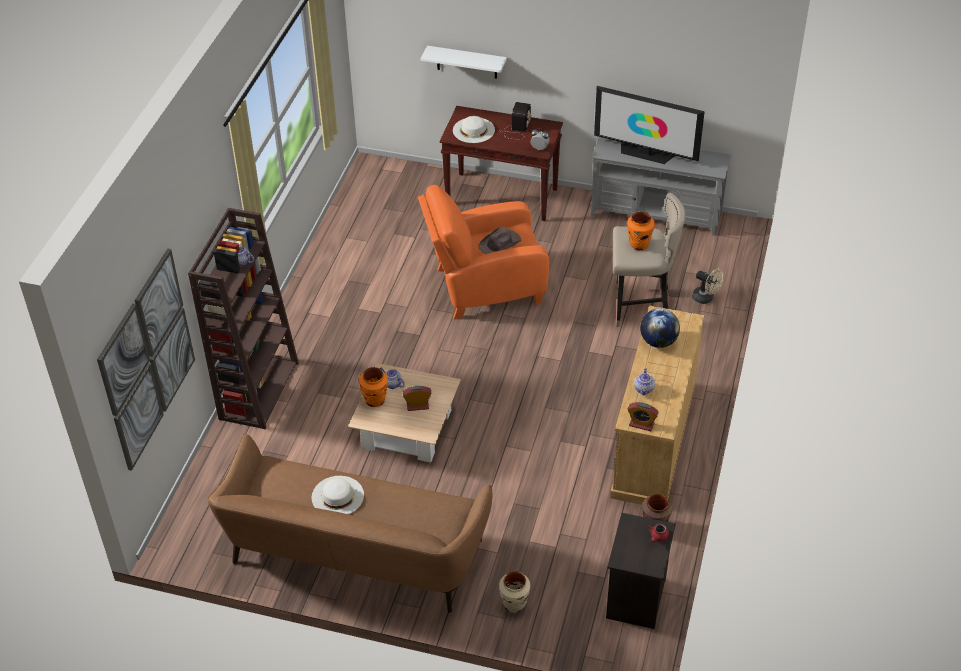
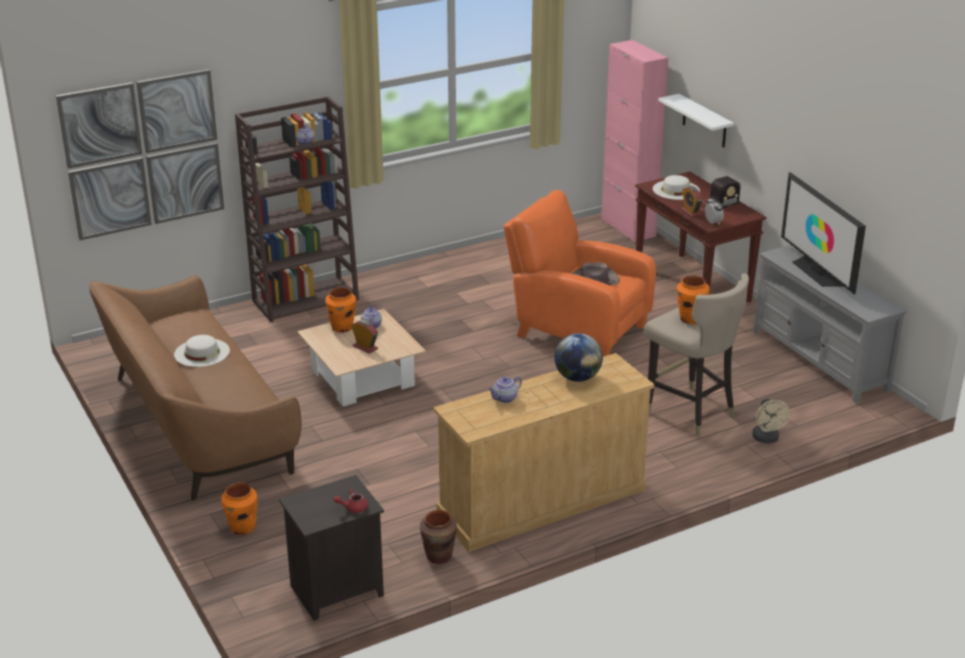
camera: 45 degrees right, 15 degrees down
(390, 169) = (628, 228): none -> pink cabinet
(514, 604) = (242, 528): beige vase -> orange vase
(641, 424) = (459, 417): alarm clock -> alarm clock (691, 212)

